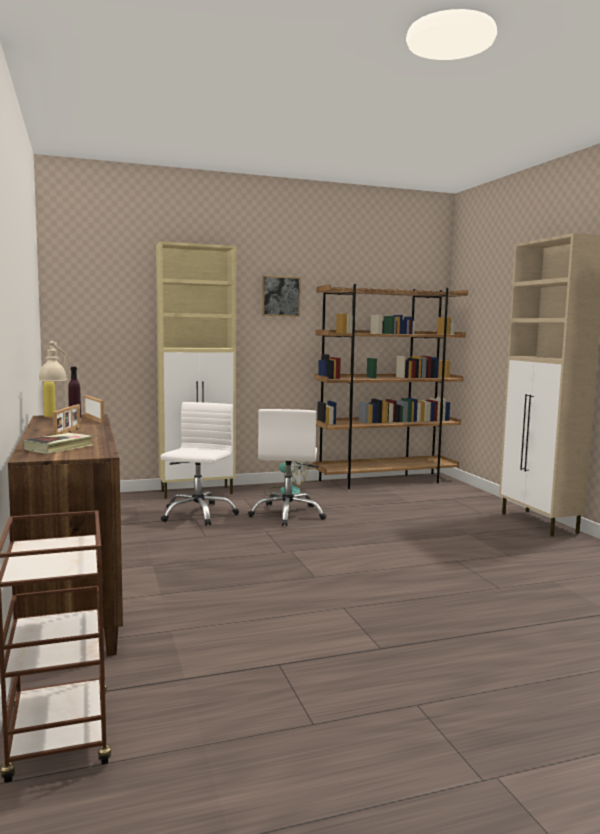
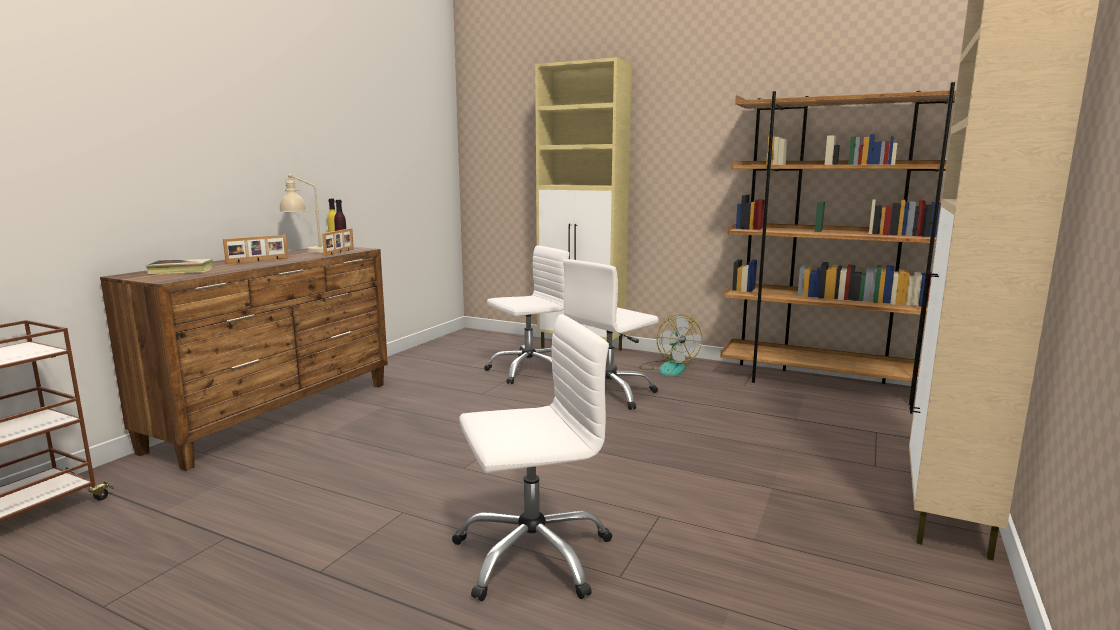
camera: 45 degrees right, 5 degrees up
(280, 296) = (698, 118): picture -> none
(449, 595) = (532, 554): none -> white office chair

